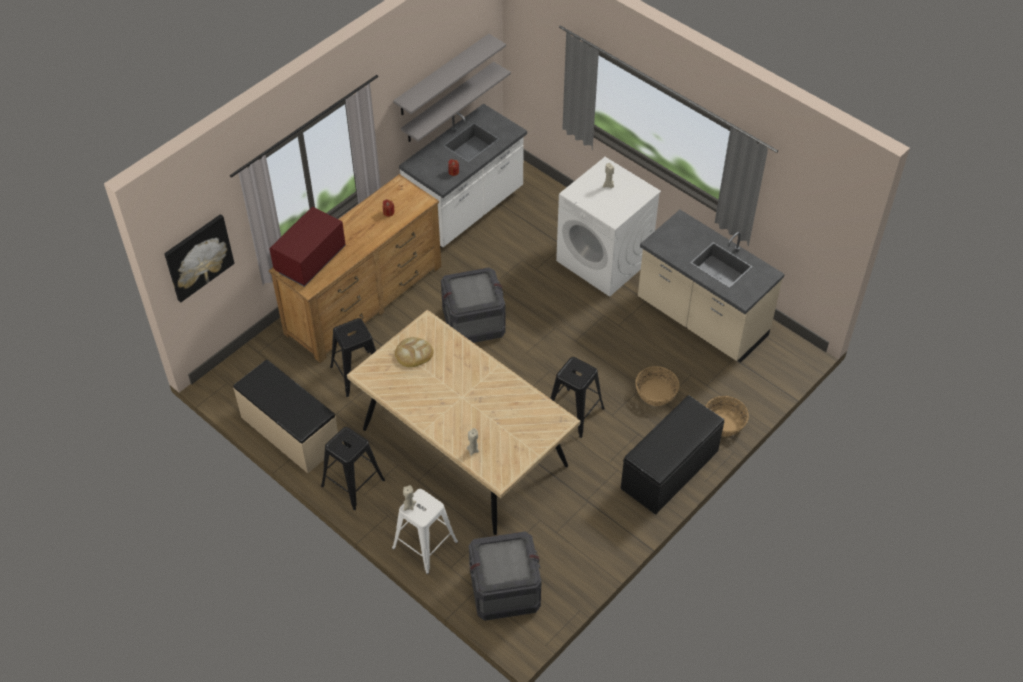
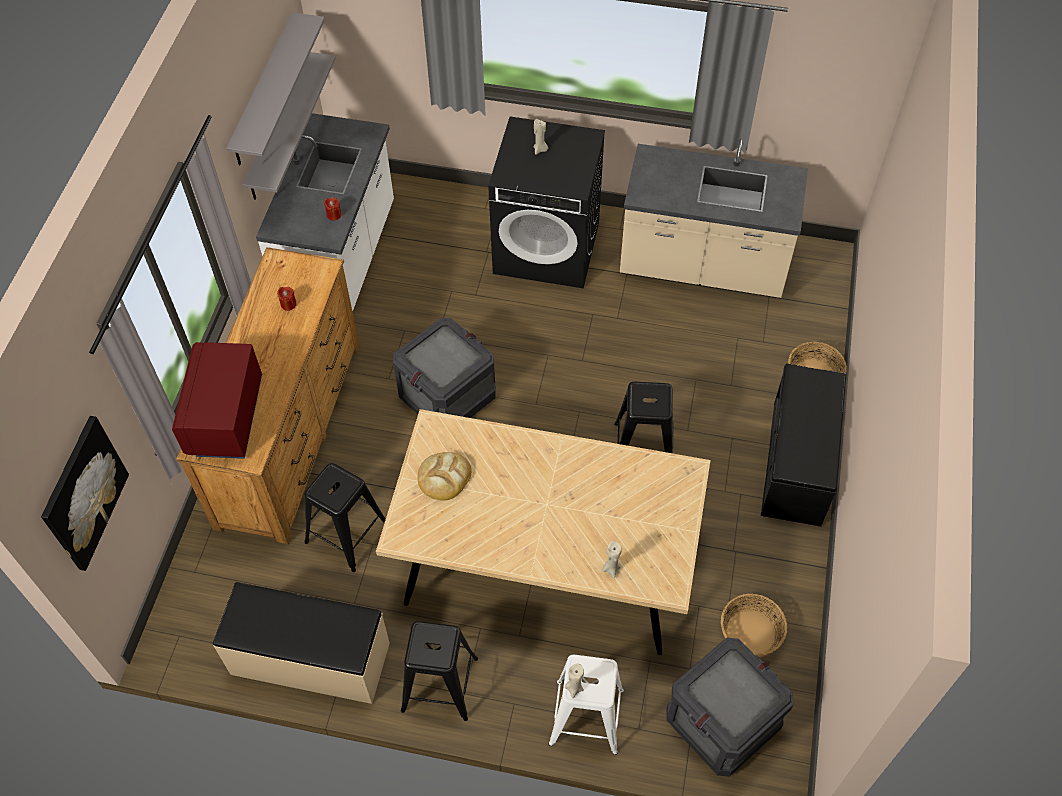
camera: 30 degrees left, 5 degrees up
(604, 260) = (547, 248): white washing machine -> black washing machine
(656, 393) = (716, 378): basket -> basket (751, 633)

